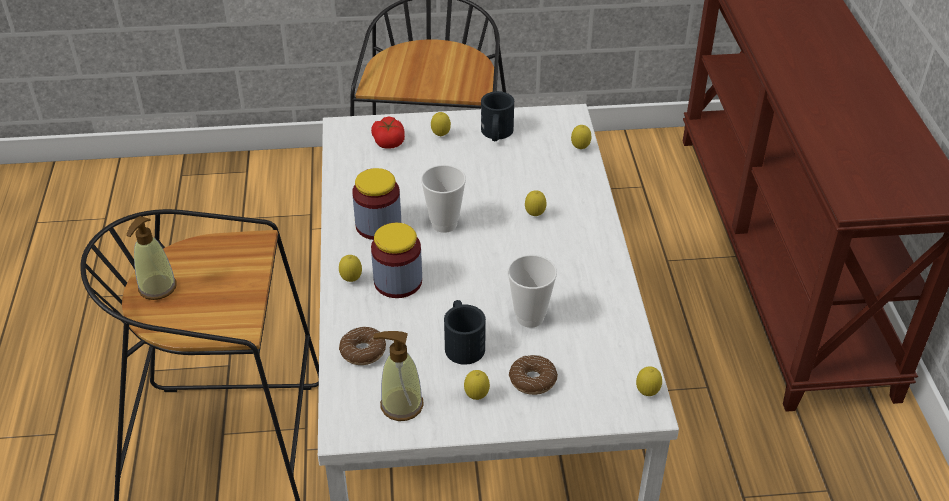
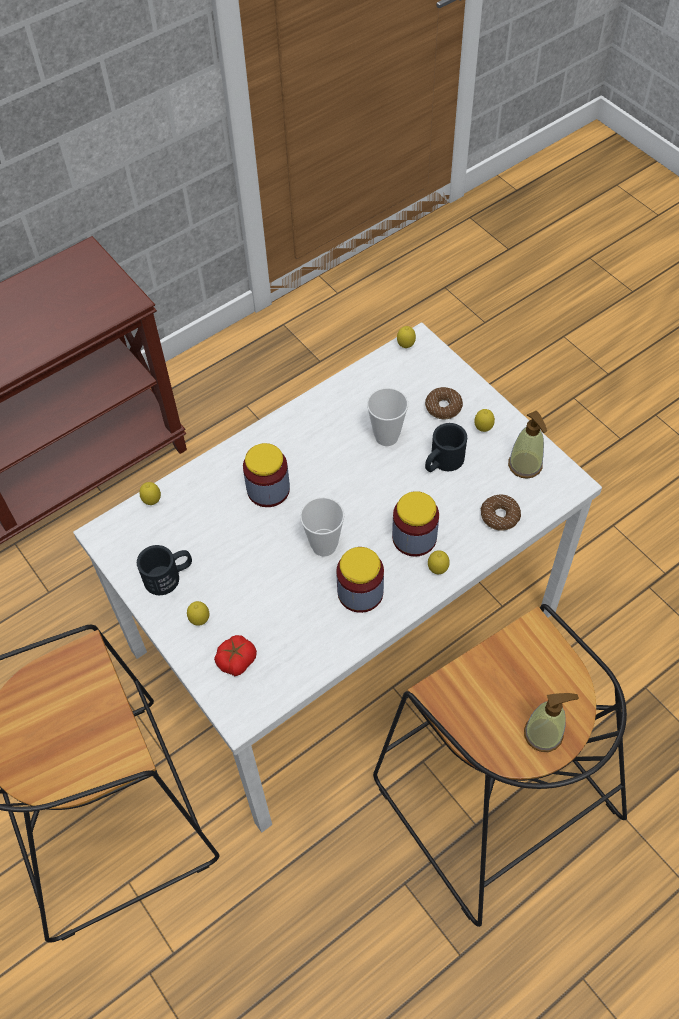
camera: 120 degrees left, 15 degrees up
(535, 215) = (268, 489): lemon -> jar

